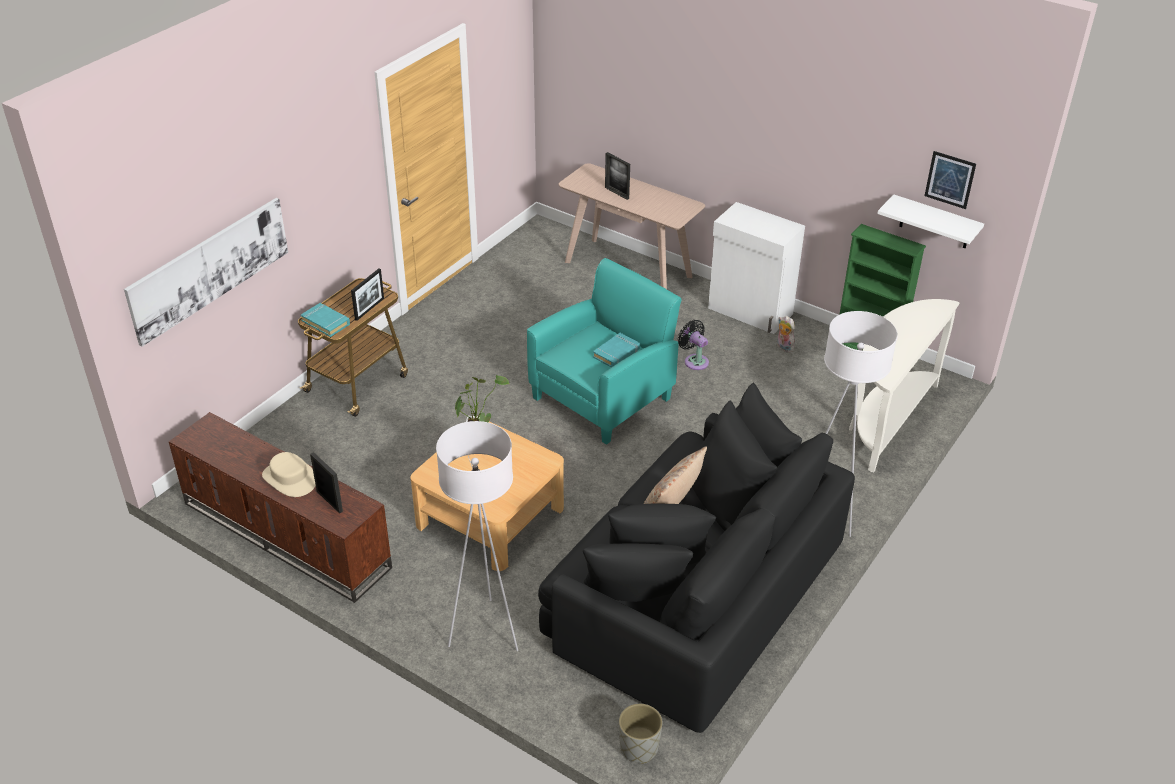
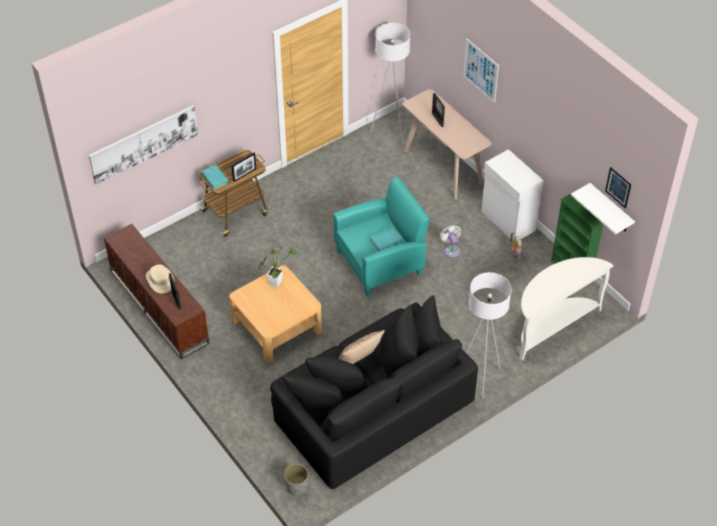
camera: 20 degrees right, 10 degrees up
(486, 630) = (245, 396): white floor lamp -> white floor lamp (390, 129)
(677, 94) = (481, 70): none -> picture
(694, 361) = (451, 250): black fan -> white fan

